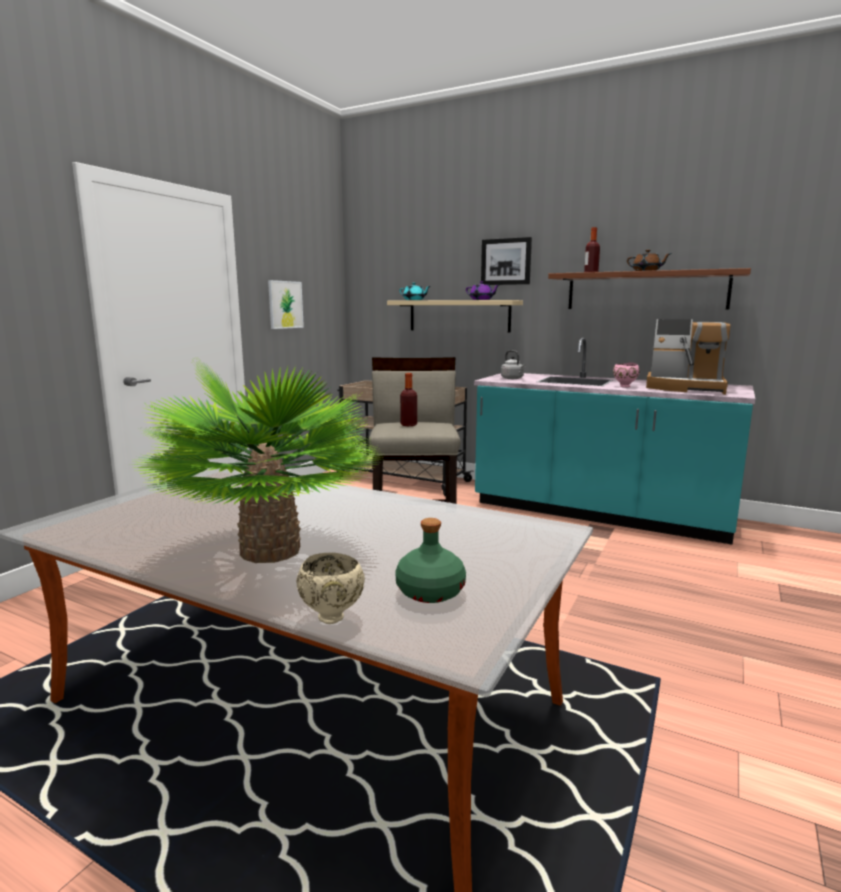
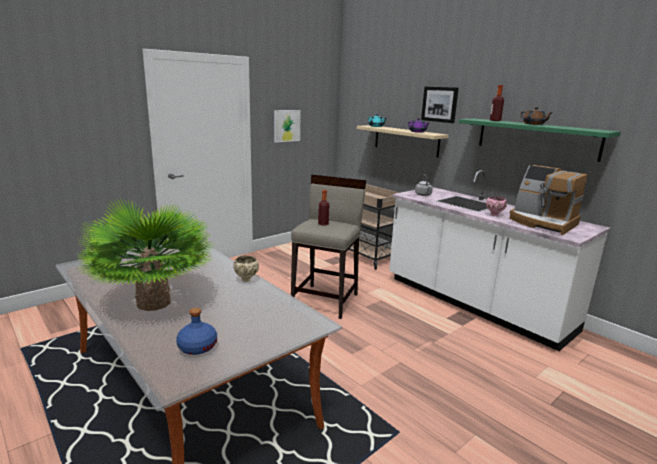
camera: 20 degrees right, 5 degrees up
(333, 617) = (137, 350): beige bowl -> beige bowl (246, 280)
(429, 591) = (197, 347): green bottle -> blue bottle
(599, 513) = (474, 304): turquoise counter -> white counter
(645, 291) = (536, 138): brown shelf -> green shelf

